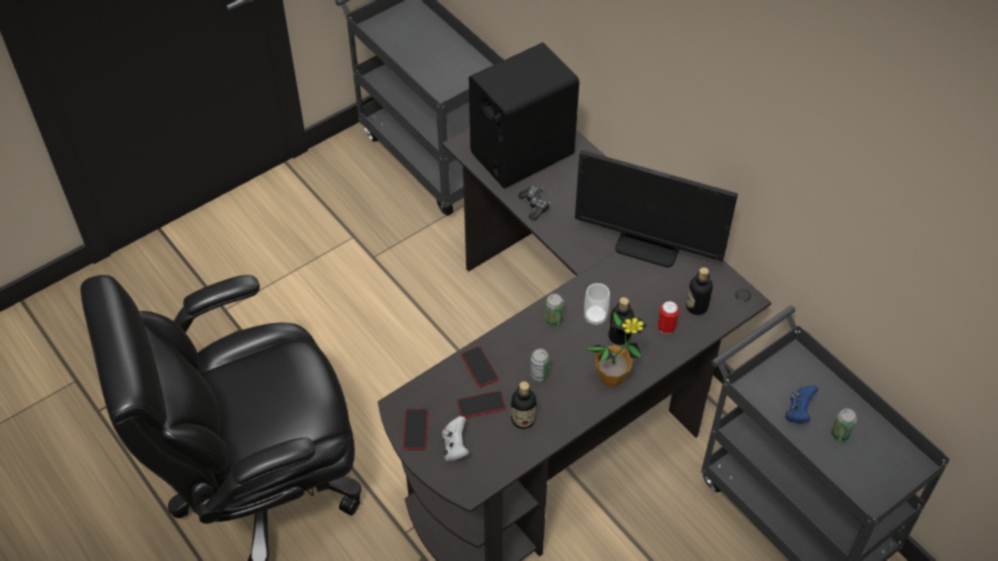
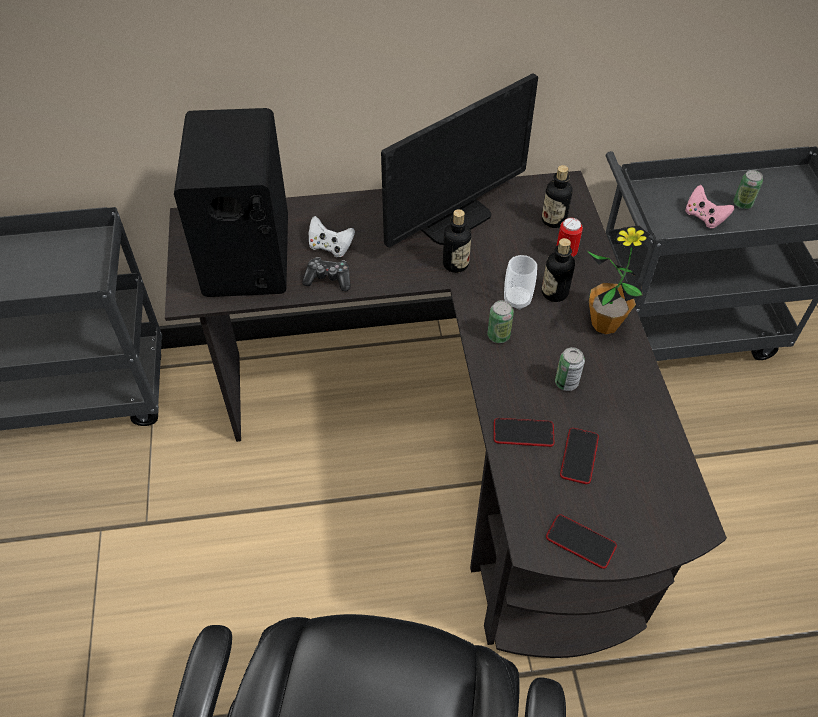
camera: 60 degrees left, 0 degrees up
(455, 446) = (627, 510): white game controller -> white game controller (330, 247)
(523, 419) = (620, 425): bottle -> bottle (455, 264)
(798, 411) = (704, 217): blue game controller -> pink game controller

